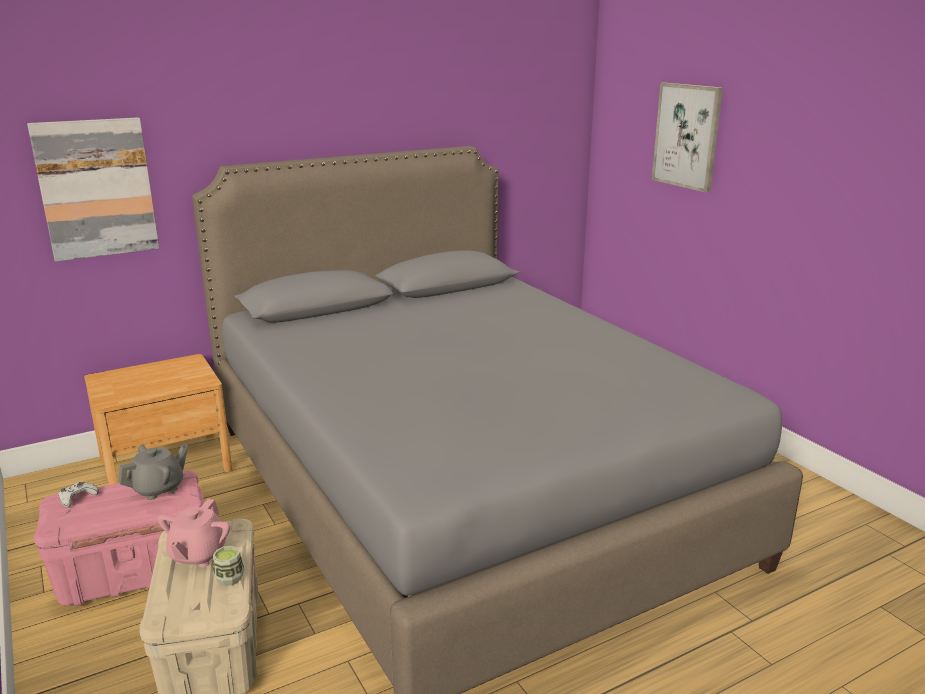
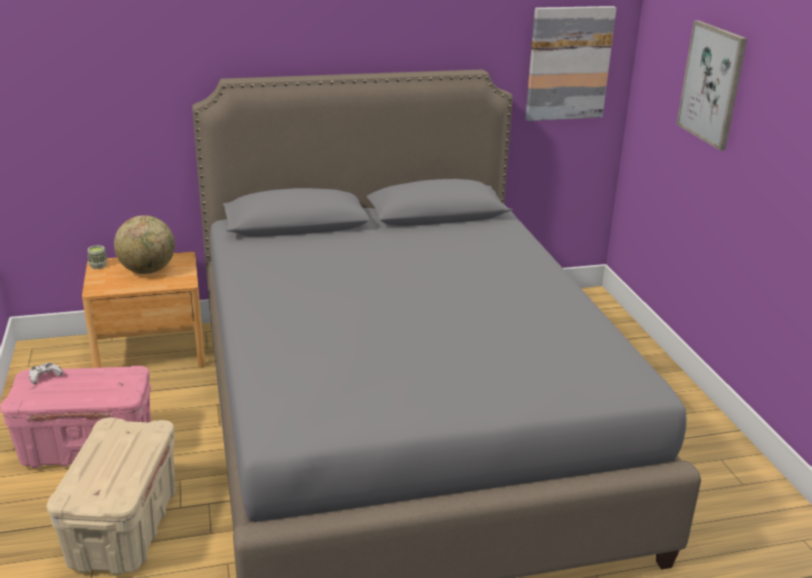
camera: 15 degrees right, 5 degrees up
(96, 188) = (106, 93): picture -> picture (568, 63)
(158, 376) = (148, 270): none -> globe
(158, 488) = (111, 379): grey teapot -> none
(198, 555) = (116, 447): pink teapot -> none
(229, 578) = (132, 473): cup -> cup (98, 265)

